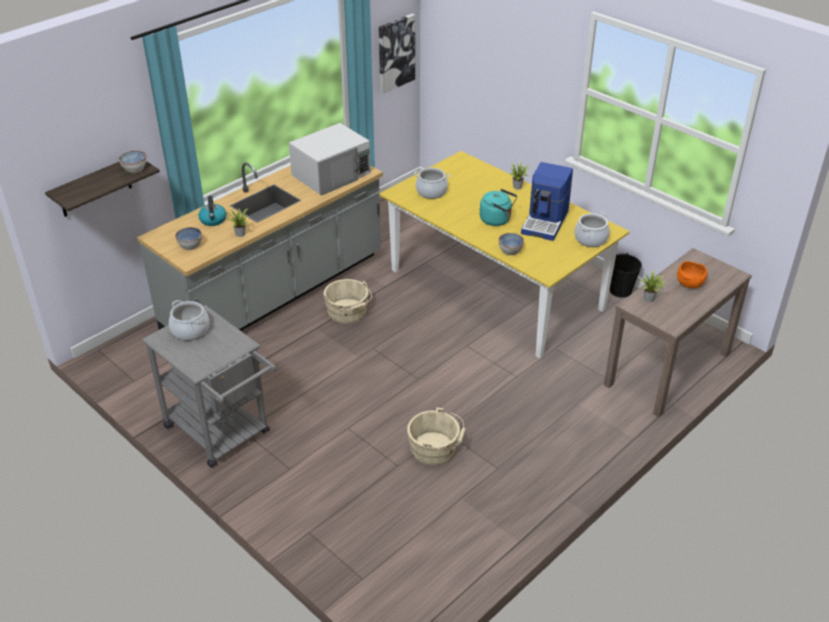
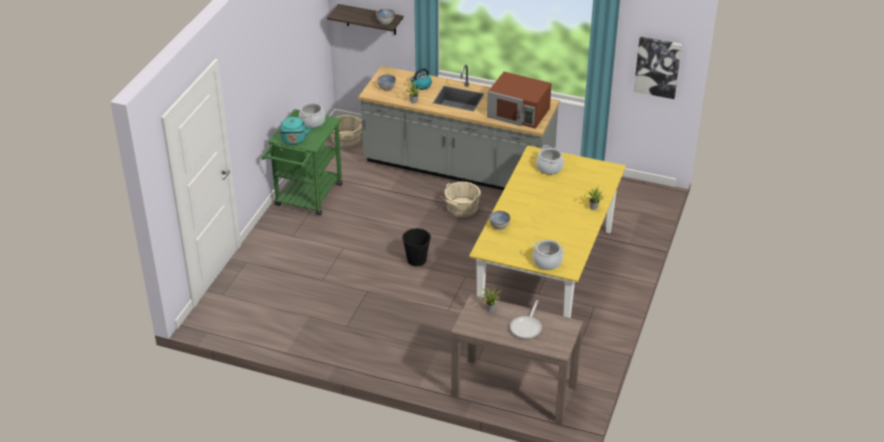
camera: 65 degrees right, 0 degrees up
(222, 433) = (306, 199): grey cart -> green cart
(332, 174) = (519, 112): white microwave -> brown microwave
(436, 449) = (347, 292): beige bucket -> beige bucket (346, 140)
(497, 220) = (536, 209): turquoise kettle -> turquoise kettle (294, 141)
(546, 222) = (553, 234): coffee machine -> none
(620, 290) = (601, 342): black bucket -> black bucket (416, 260)
(689, 284) = (527, 327): orange bowl -> frying pan

